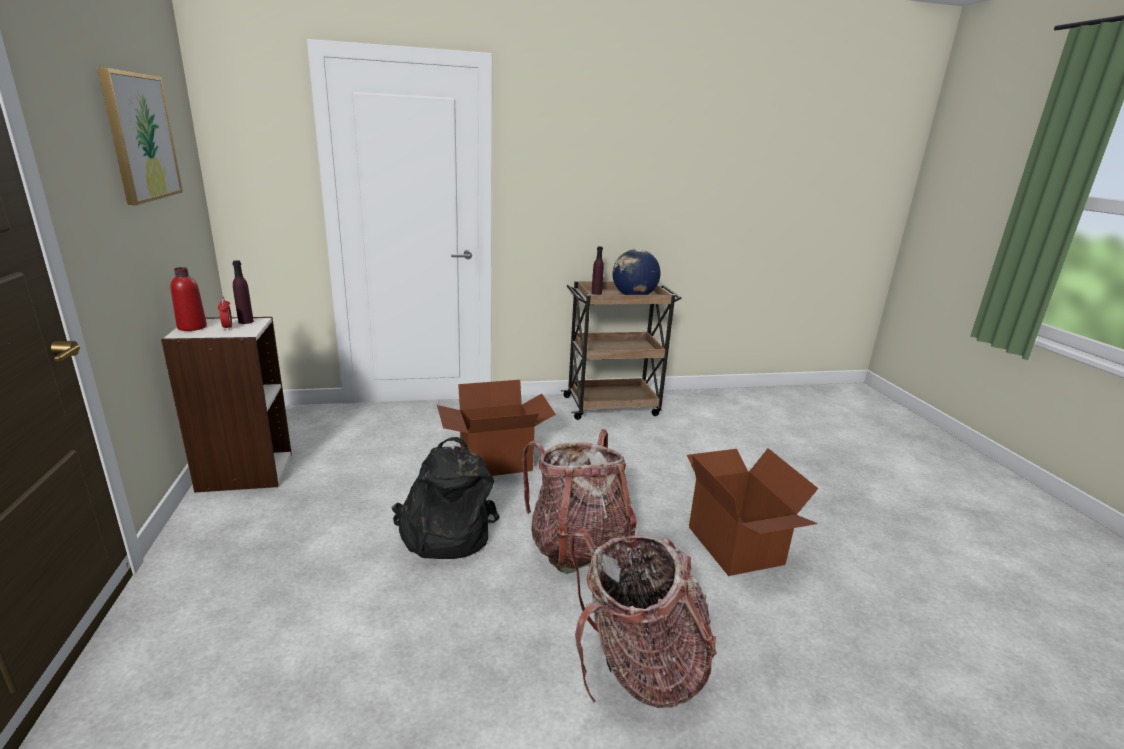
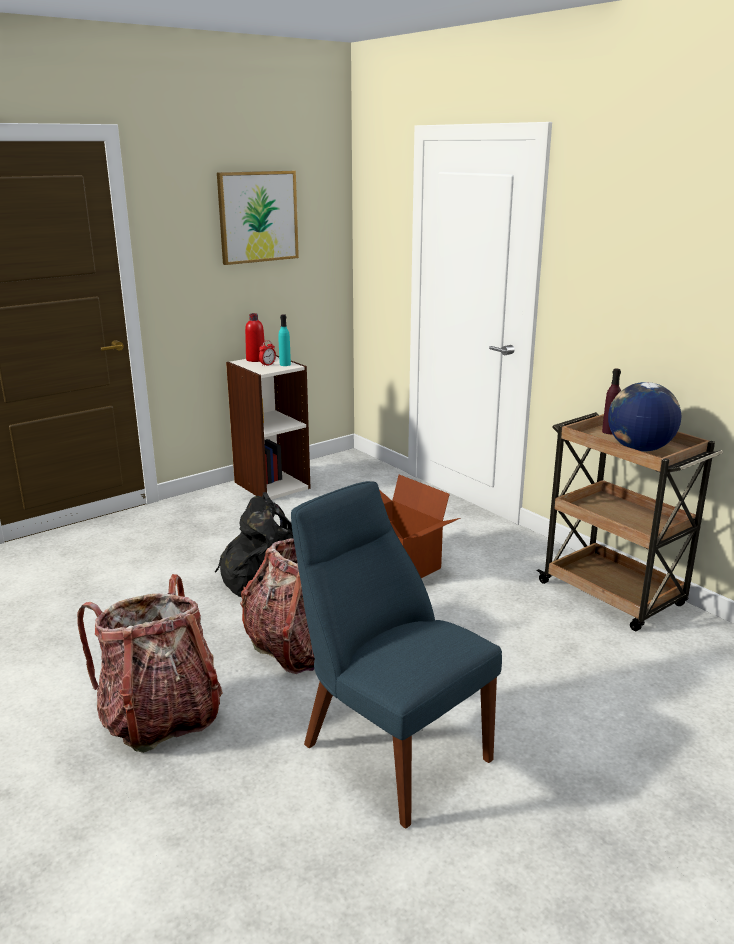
camera: 65 degrees right, 0 degrees up
(246, 321) = (285, 364): purple bottle -> turquoise bottle
(736, 545) = (389, 748): cardboard box -> blue chair

